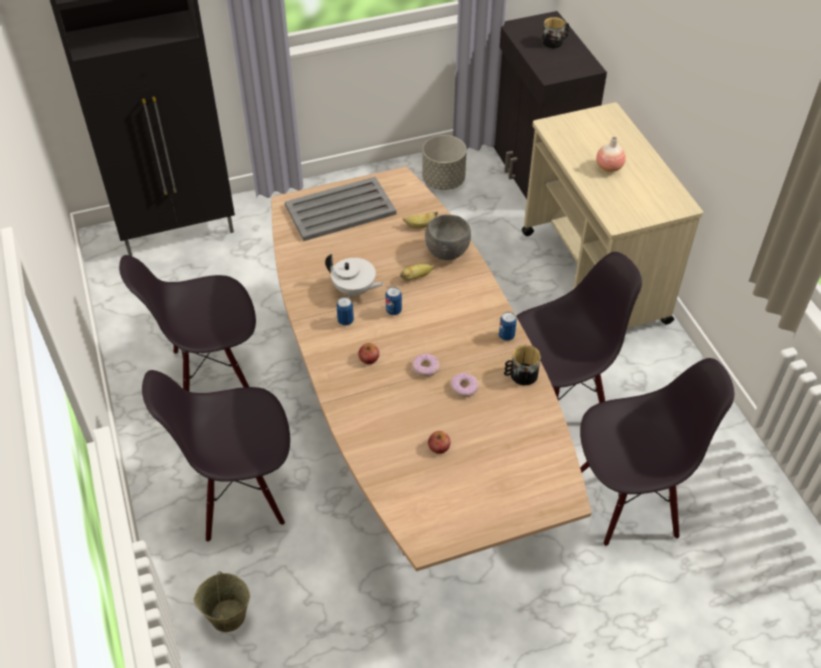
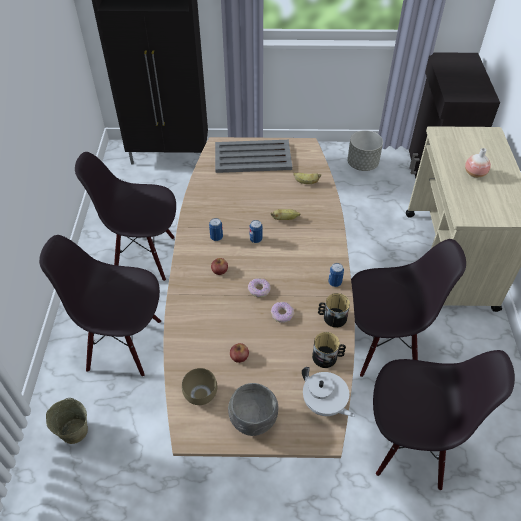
camera: 20 degrees right, 0 degrees up
(354, 290) = (234, 216): white teapot -> white teapot (324, 404)
(415, 499) = (199, 394): none -> brown bowl
(446, 252) = (317, 206): grey bowl -> grey bowl (252, 420)
(555, 42) = (466, 73): mug -> mug (328, 357)

